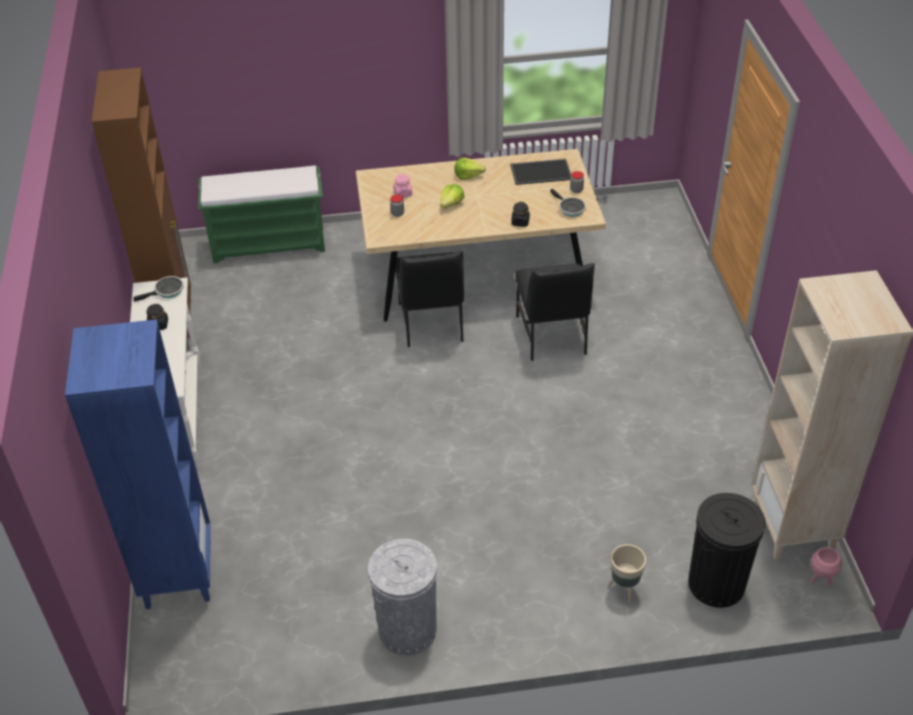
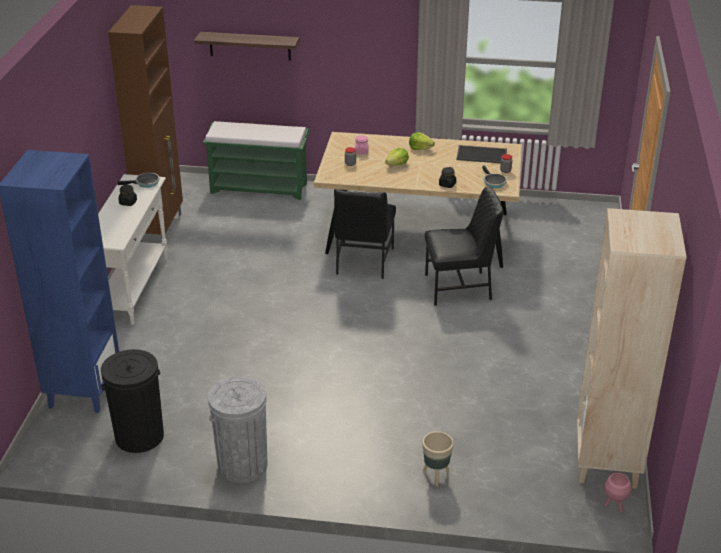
camera: 15 degrees right, 10 degrees down
(236, 82) = (250, 46): none -> shelf
(552, 335) = (459, 287): black chair -> black chair turned 105 degrees counterclockwise
(716, 583) = (518, 489): black trash can -> black trash can (139, 436)

